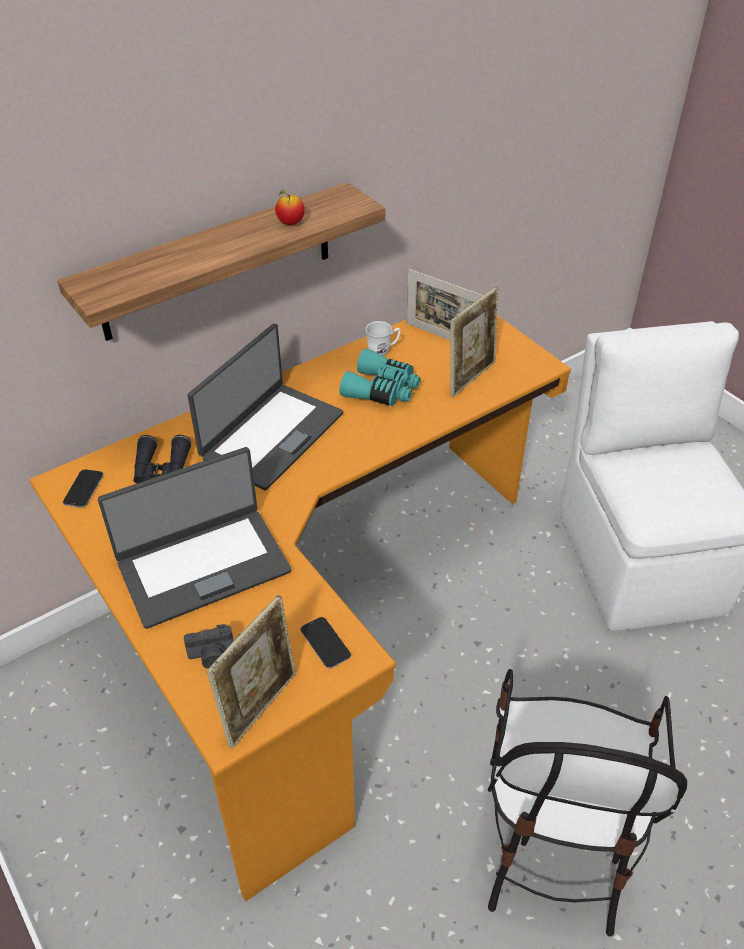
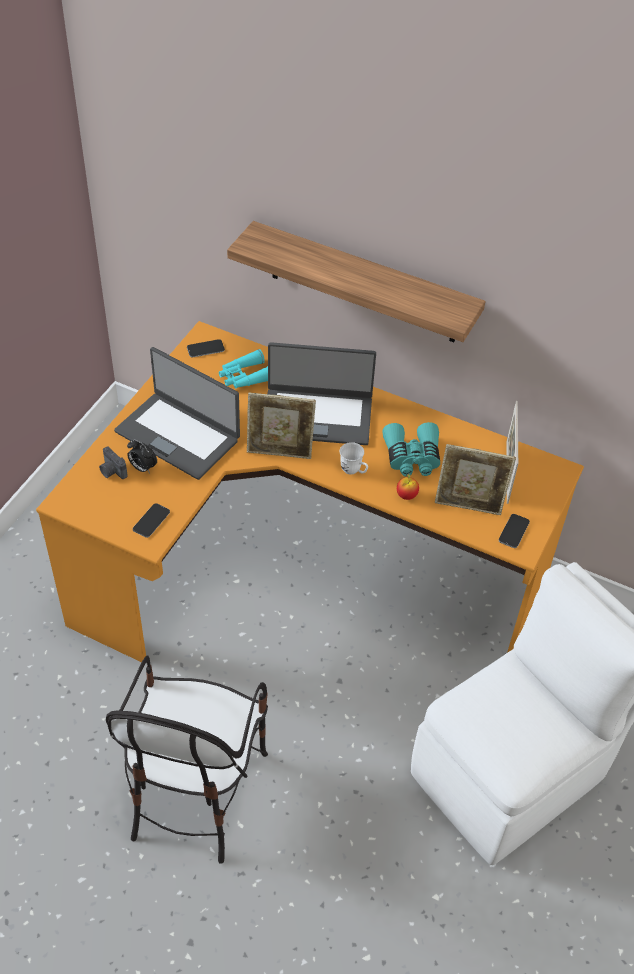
camera: 60 degrees right, 5 degrees up
(161, 471) = (245, 377): black binoculars -> turquoise binoculars
(230, 621) = (142, 468): none -> alarm clock
(260, 706) = (89, 509): picture frame -> picture frame (280, 453)
(290, 223) = (401, 293): apple -> apple (406, 495)
(383, 350) = (460, 440): white mug -> white mug (353, 471)
(519, 362) = (513, 531): none -> phone
(553, 839) = (195, 790): chair -> chair turned 60 degrees counterclockwise

